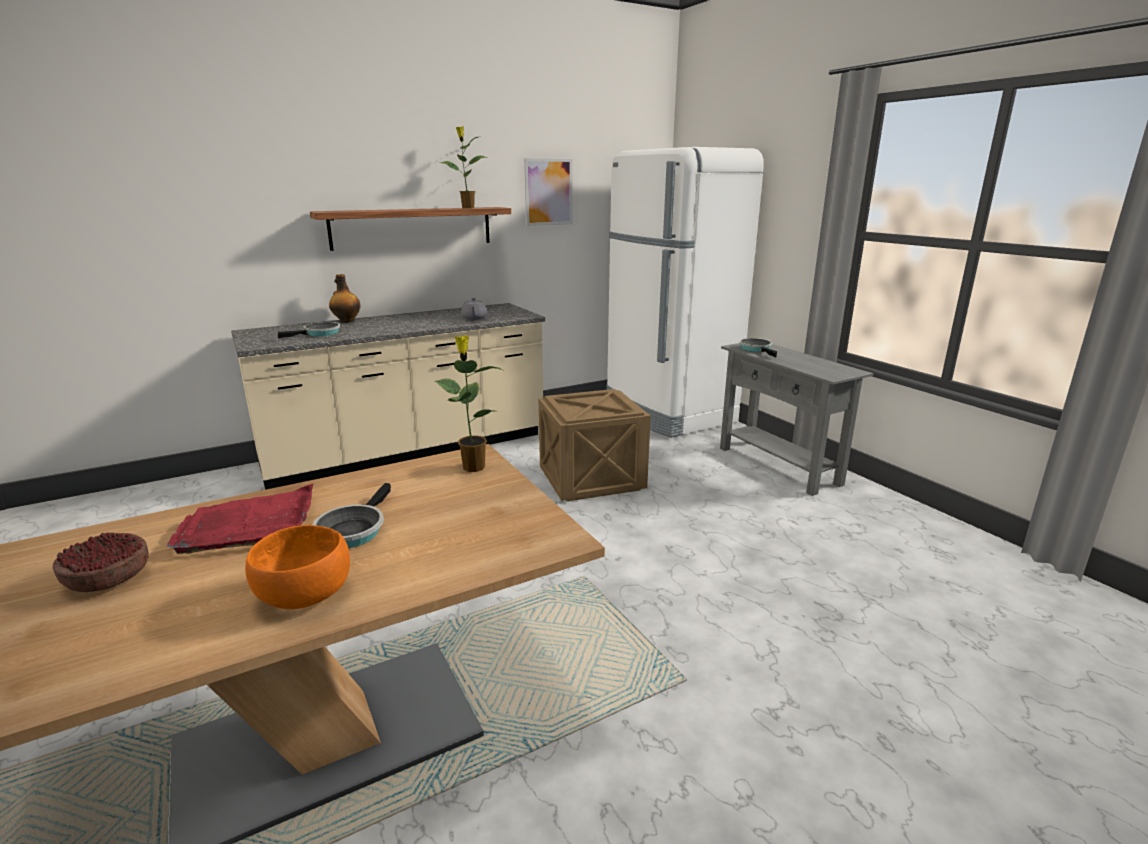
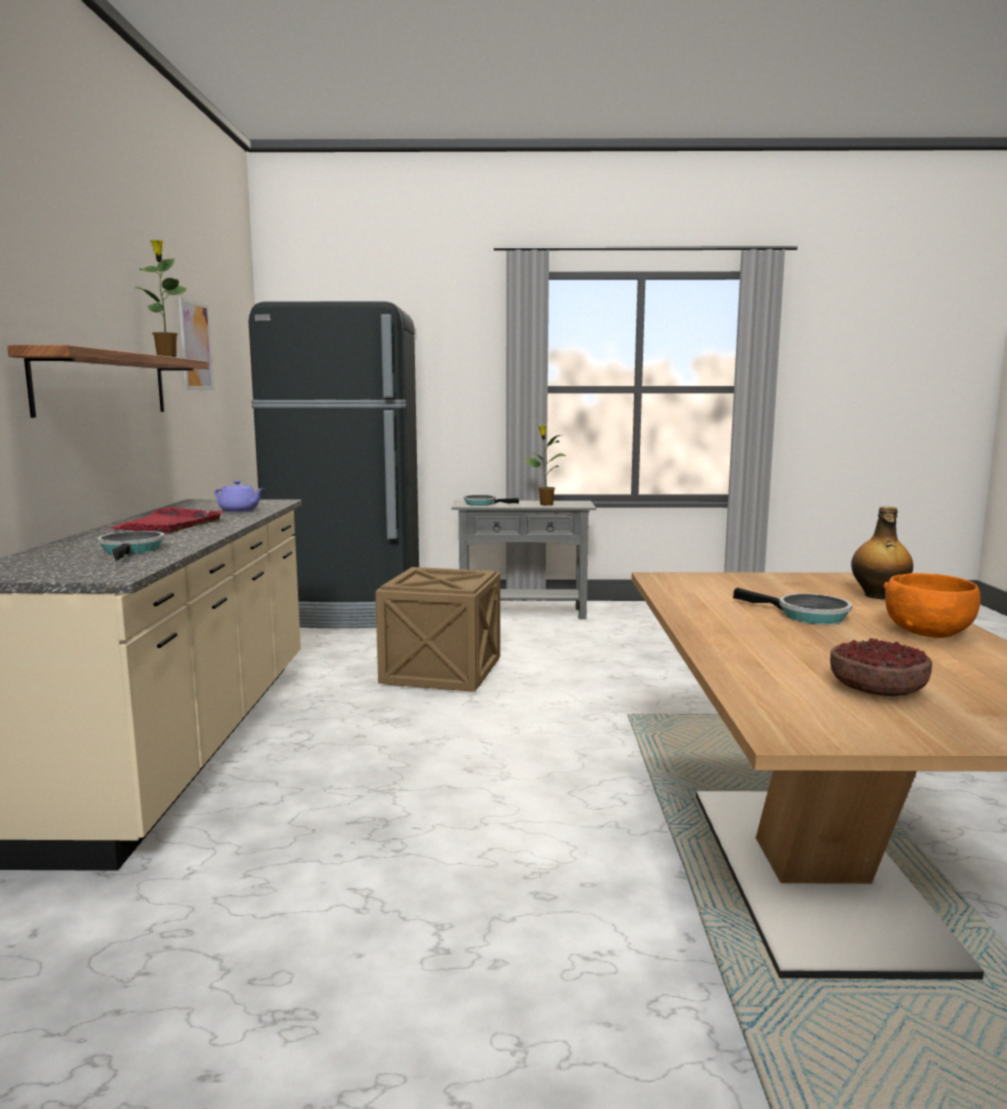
camera: 60 degrees left, 10 degrees down
(249, 524) = (770, 642): red tray -> red tray (168, 525)
(346, 321) = (81, 539): bottle -> bottle (878, 596)
(473, 466) = (688, 579): potted plant -> potted plant (545, 504)
(474, 318) = (240, 511): grey teapot -> purple teapot
(668, 413) = (347, 613): white fridge -> black fridge

